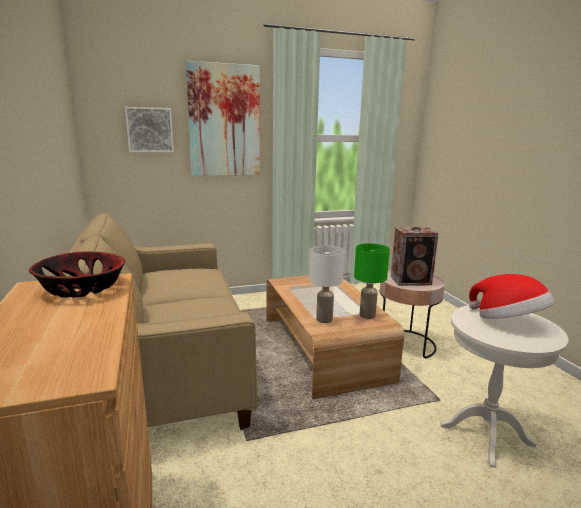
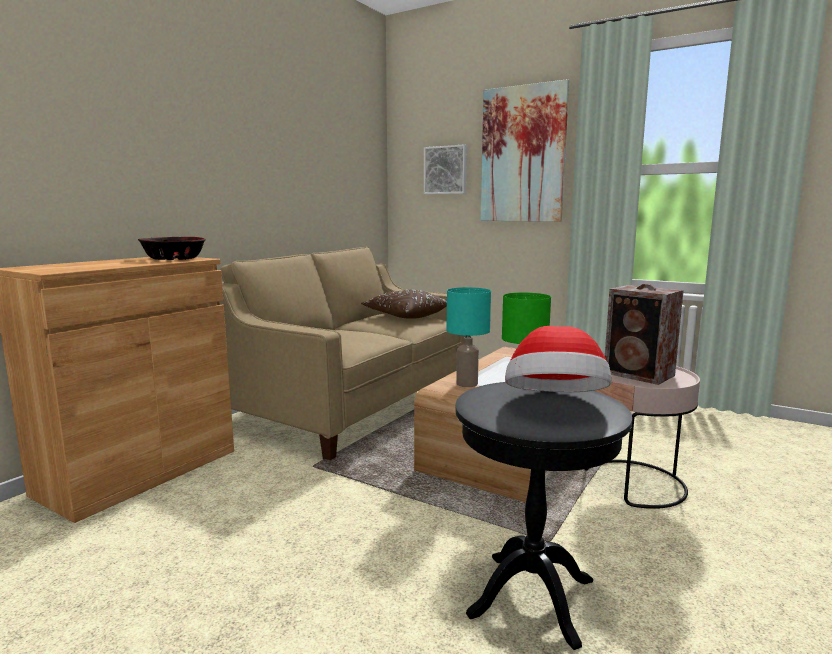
camera: 50 degrees right, 5 degrees down
(180, 273) = (406, 316): none -> brown pillow
(323, 319) = (466, 384): white table lamp -> turquoise table lamp
(486, 435) = (532, 597): white side table -> black side table

